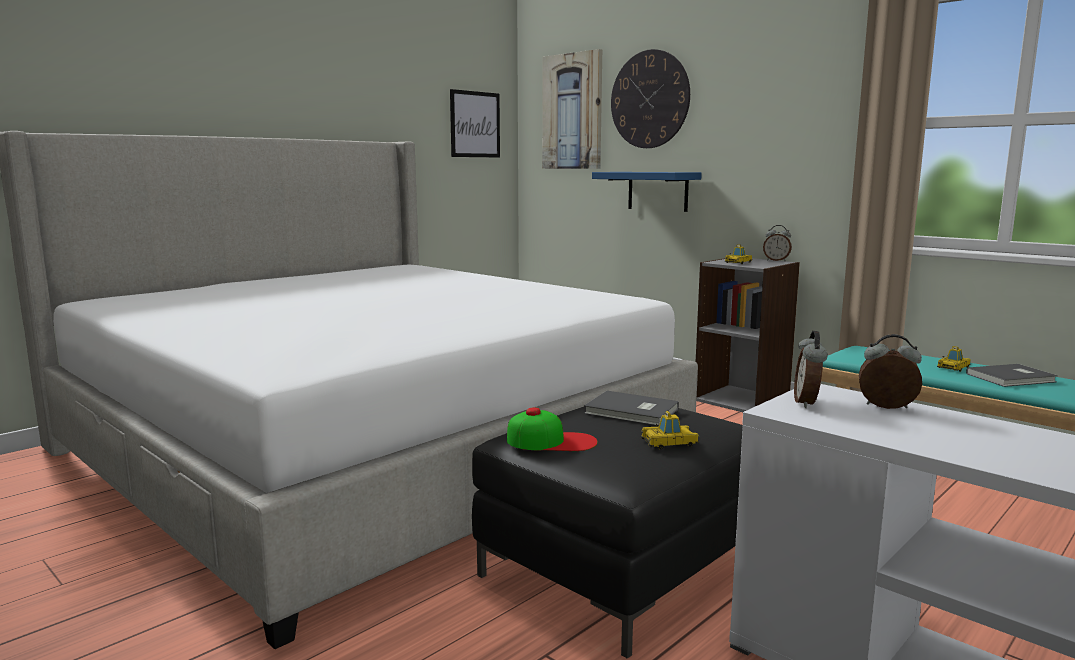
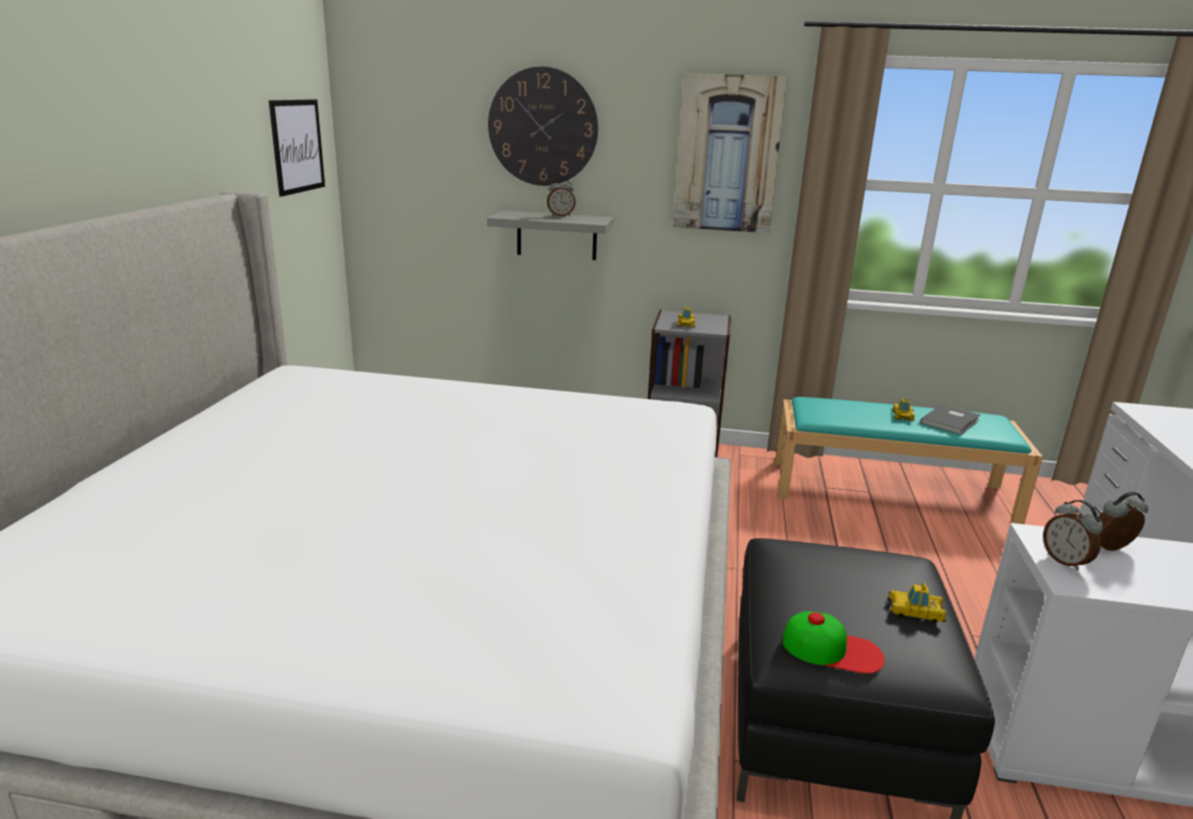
camera: 35 degrees left, 10 degrees up
(552, 441) = (832, 649): cap -> cap turned 45 degrees clockwise
(572, 112) = (427, 130): picture -> picture (727, 154)
(632, 412) = (823, 572): grey book -> none
(658, 191) = (556, 235): blue shelf -> grey shelf
(669, 443) = (915, 611): toy car -> toy car turned 120 degrees counterclockwise
(776, 260) = (709, 315): alarm clock -> alarm clock (560, 216)

